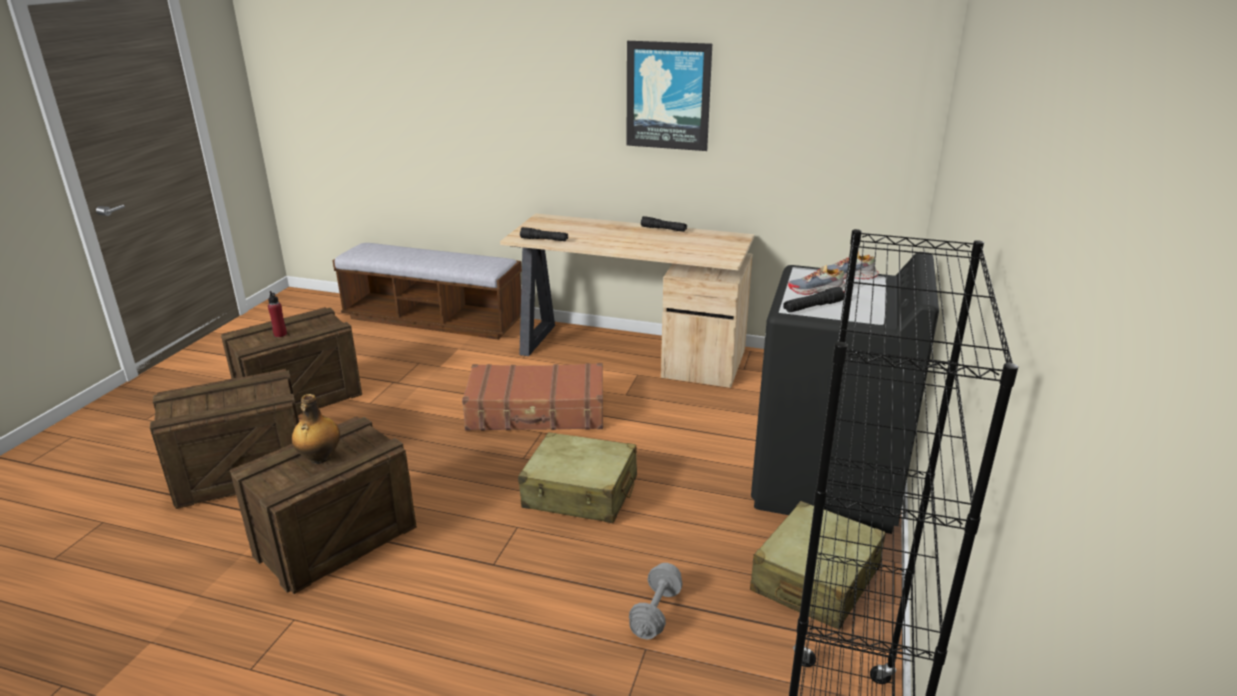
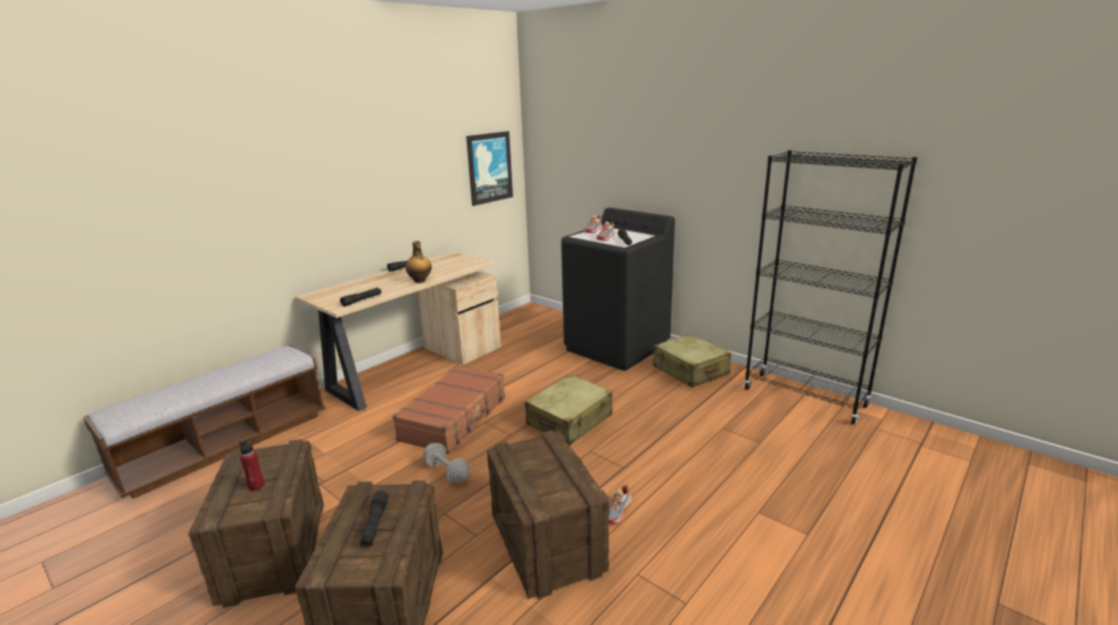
camera: 65 degrees left, 5 degrees down
(230, 398) = (375, 524): none -> black flashlight
(319, 458) = (542, 472): bottle -> bottle (420, 281)
(402, 579) = (618, 510): none -> shoe
(655, 613) = (695, 419): grey dumbbell -> grey dumbbell (447, 472)
(668, 96) = (383, 168): picture -> picture (489, 168)

